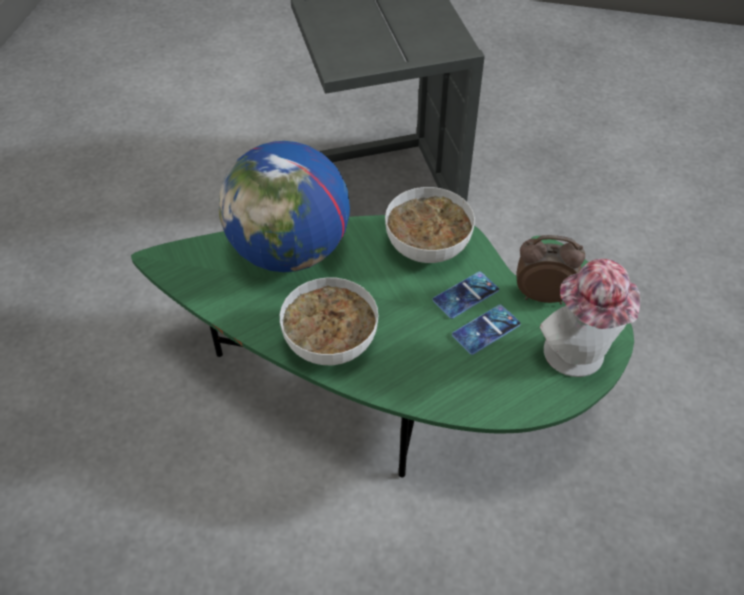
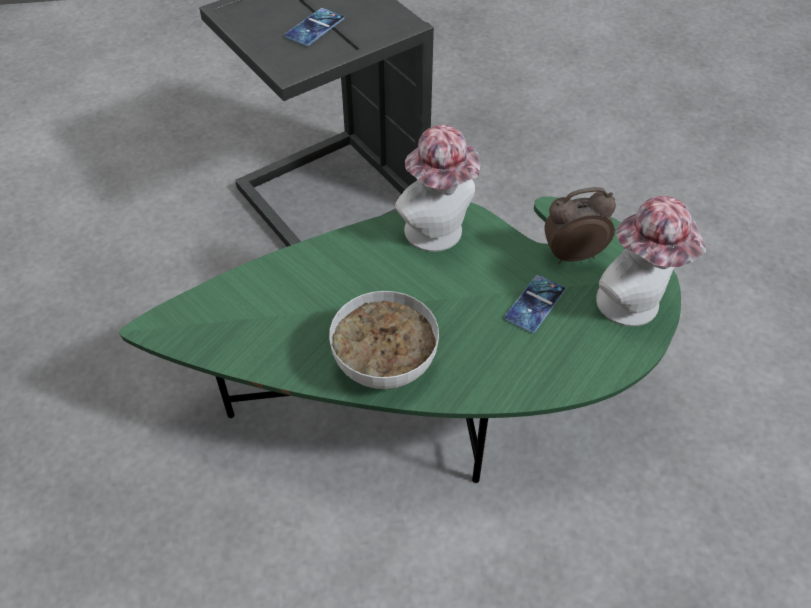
camera: 20 degrees left, 0 degrees up
(290, 251) = (297, 280): globe -> none
(428, 245) = (438, 235): bowl -> hat
(465, 295) = (499, 275): phone -> phone (314, 27)

